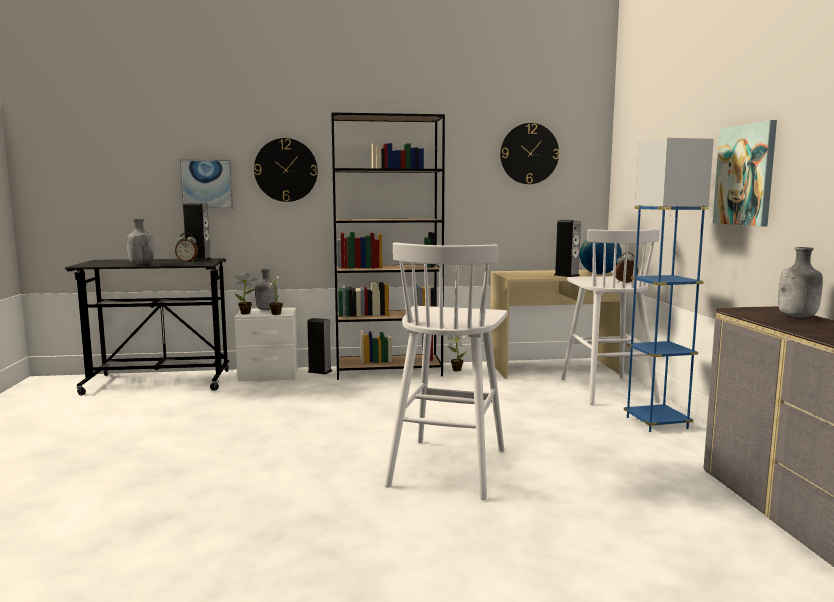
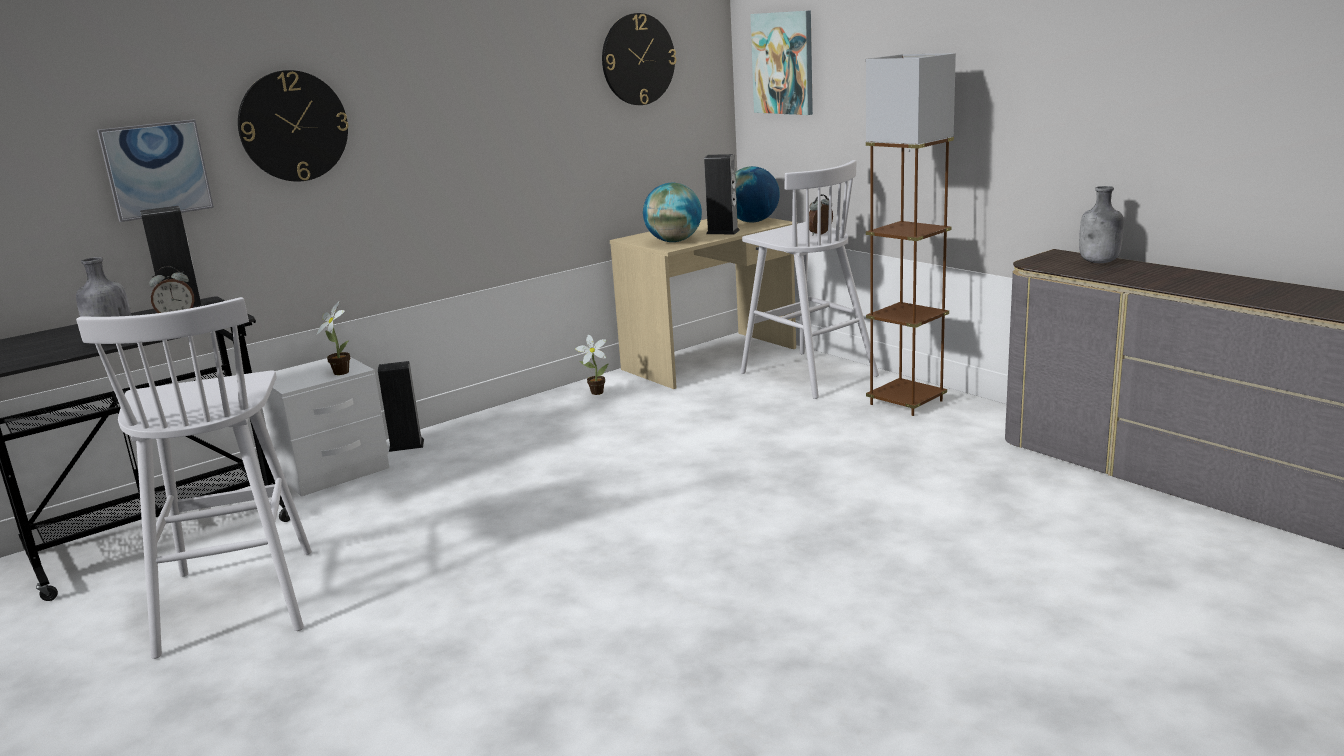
camera: 30 degrees left, 10 degrees up
(247, 313) = (289, 382): potted plant -> none
(266, 310) = (306, 369): grey bottle -> none
(389, 371) = (508, 417): beige bookcase -> none
(448, 466) = (773, 523): white stool -> white stool (238, 599)
(525, 275) = (674, 241): none -> globe
(656, 422) = (906, 402): blue floor lamp -> brown floor lamp
(745, 175) = (989, 95): picture -> picture (783, 63)

